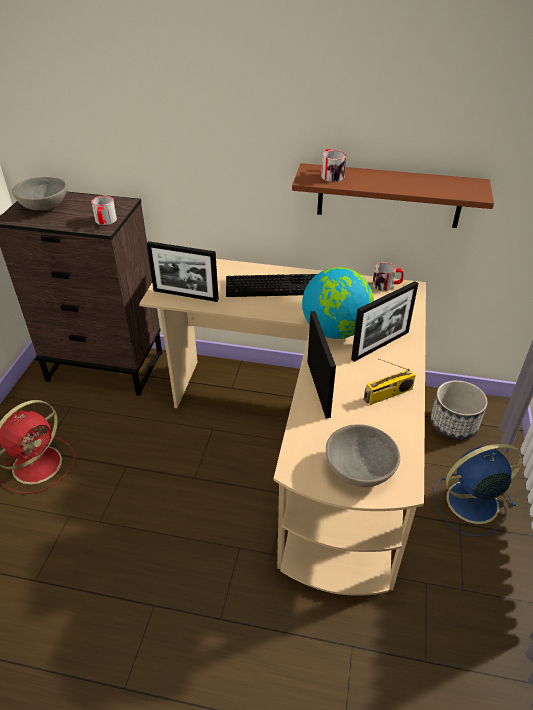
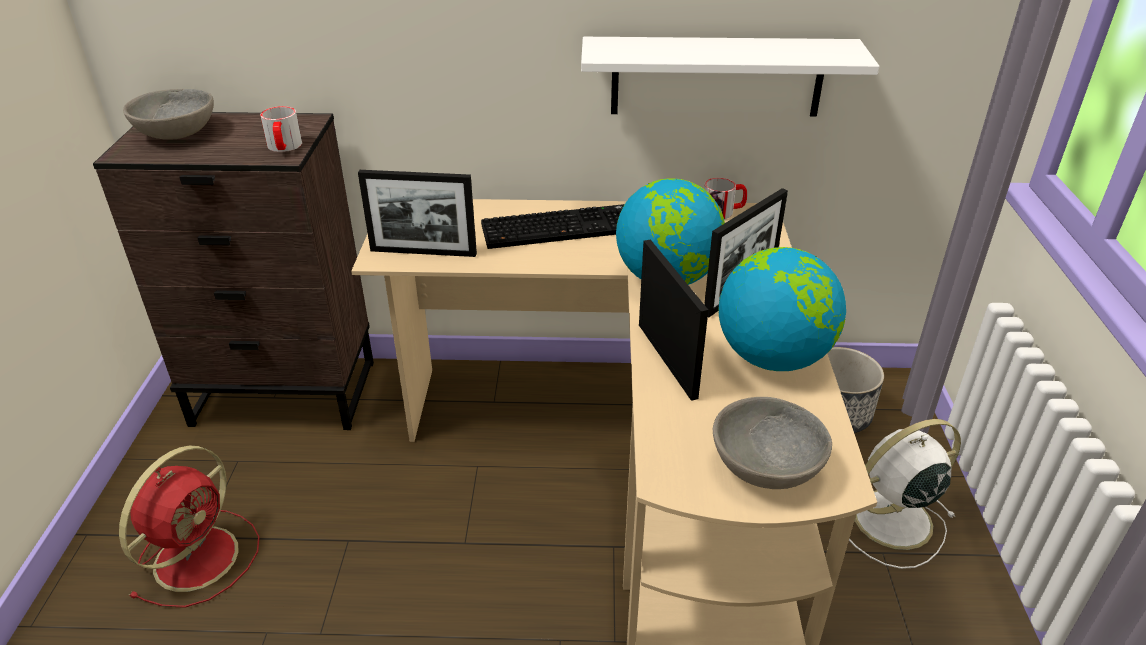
camera: 10 degrees left, 5 degrees down
(331, 174) = (634, 47): mug -> none
(387, 395) = (773, 357): radio -> globe
(389, 196) = (717, 76): brown shelf -> white shelf
(470, 502) = (889, 520): blue fan -> white fan

